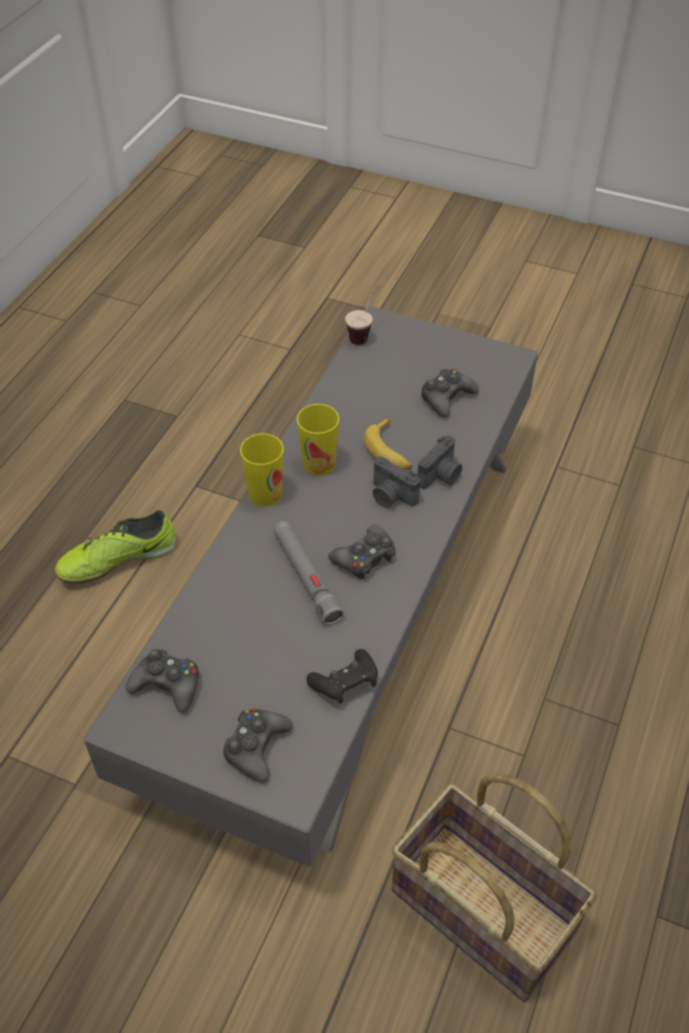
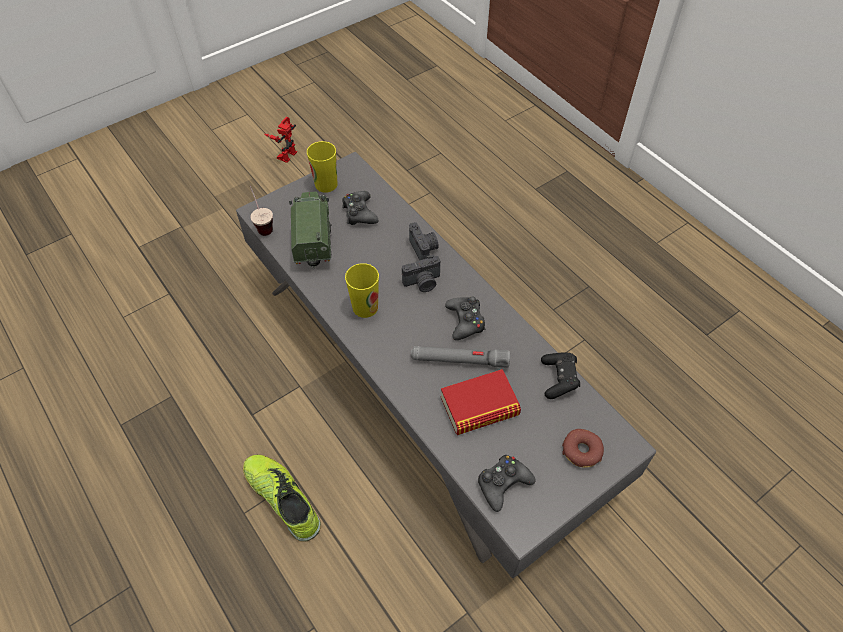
camera: 60 degrees left, 5 degrees up
(118, 559) = (283, 499): shoe -> shoe turned 135 degrees clockwise
(255, 621) = (479, 406): none -> book
(256, 747) = (581, 451): black game controller -> donut
(265, 493) = (370, 350): cup -> cup (326, 184)
(381, 377) = (313, 236): none -> toy truck
(390, 451) = (384, 264): banana -> none
(485, 909) = (670, 410): basket -> none
(551, 332) = (285, 153): none -> toy robot

